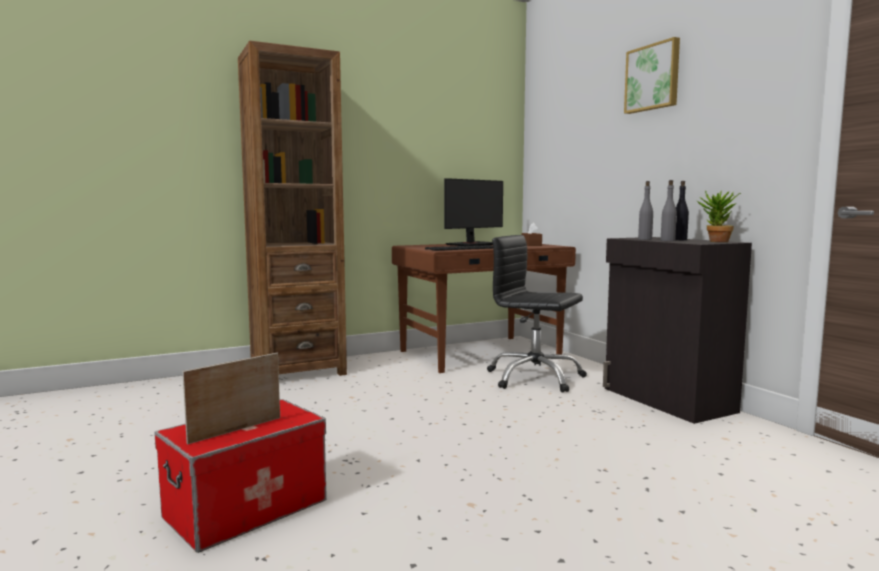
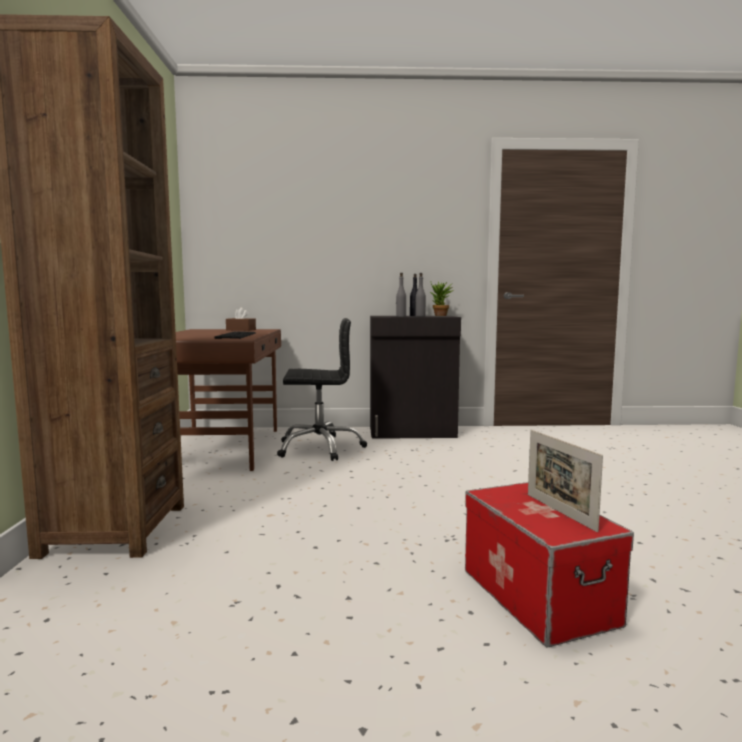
camera: 65 degrees left, 0 degrees up
(473, 244) = (196, 333): monitor -> none
(534, 378) = (320, 448): black office chair -> black office chair turned 150 degrees counterclockwise
(653, 77) = (358, 191): picture -> none

